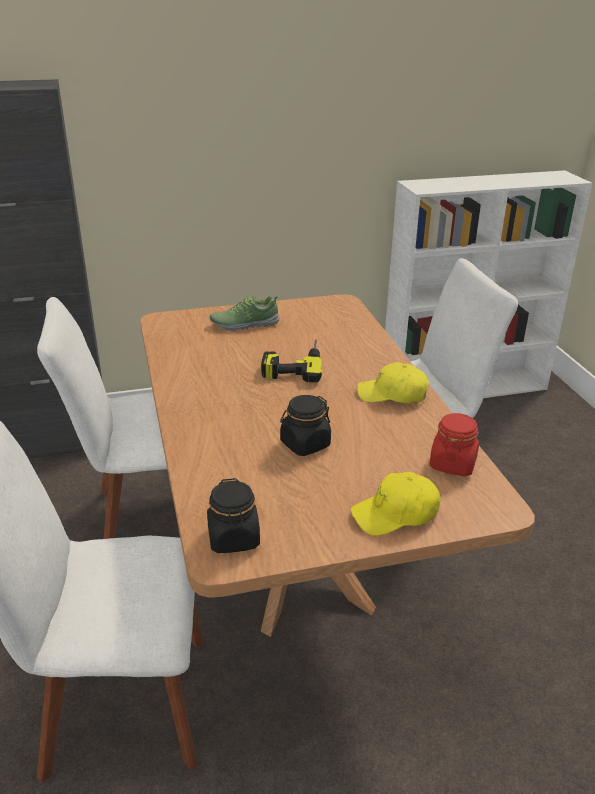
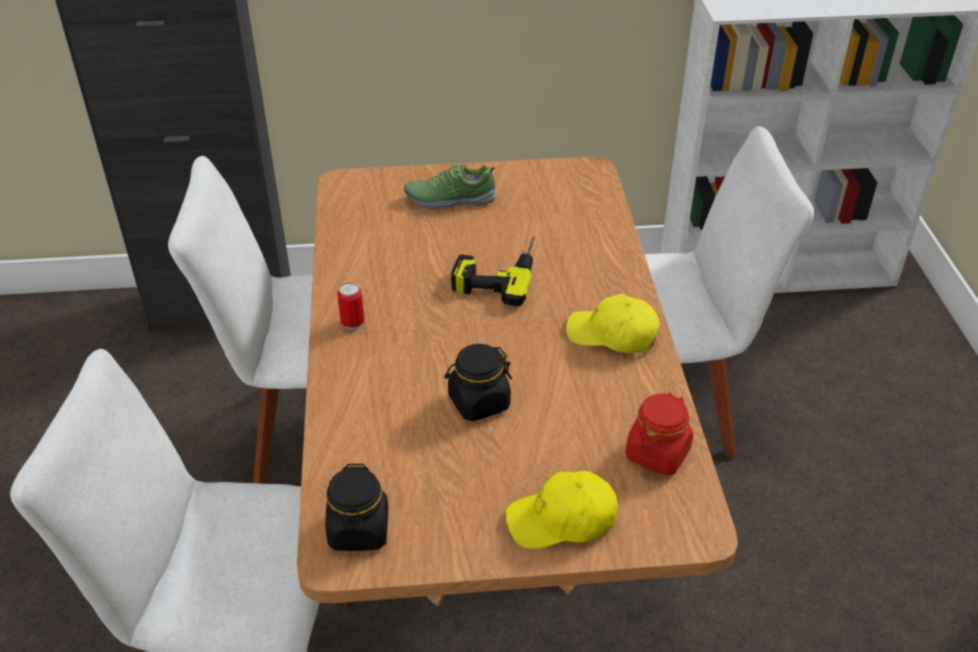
camera: 10 degrees right, 10 degrees up
(191, 403) = (352, 323): none -> can

